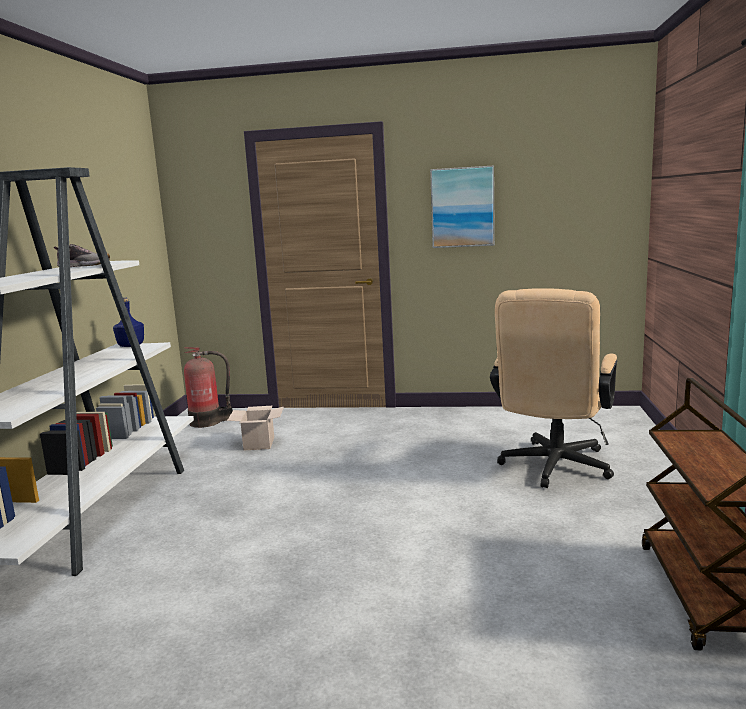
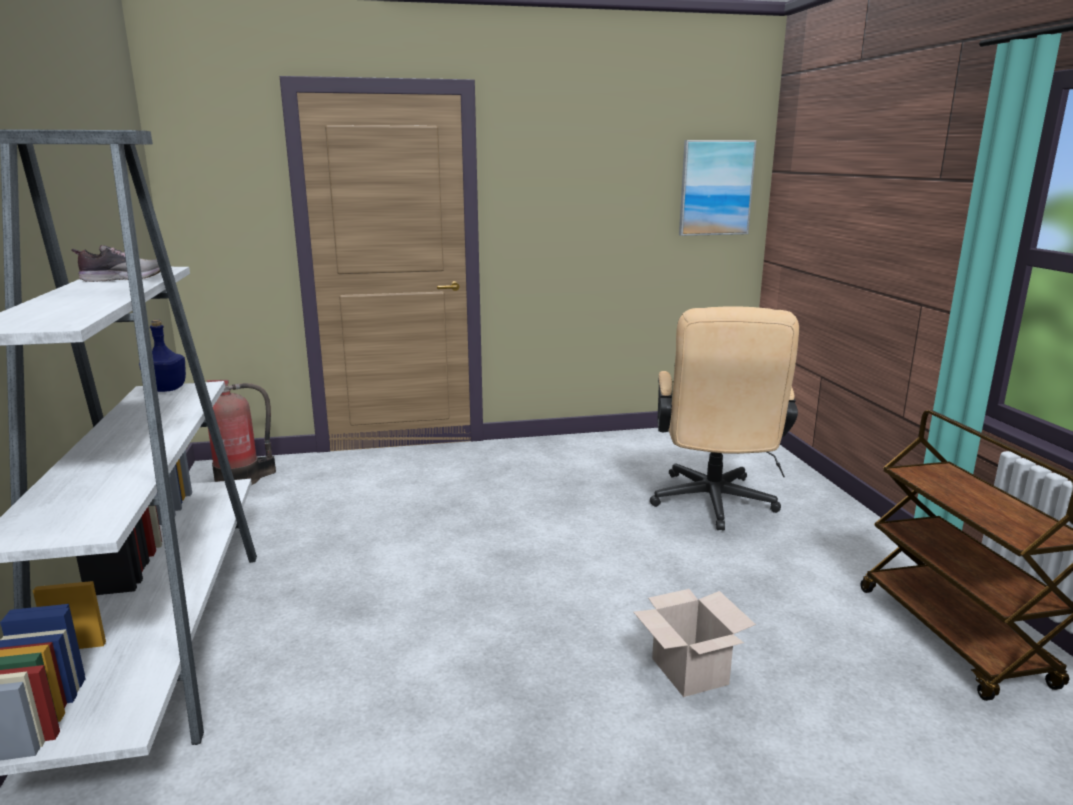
camera: 20 degrees left, 5 degrees up
(258, 443) = (337, 505): cardboard box -> cardboard box (687, 670)
(462, 207) = (569, 196): picture -> picture (715, 188)

